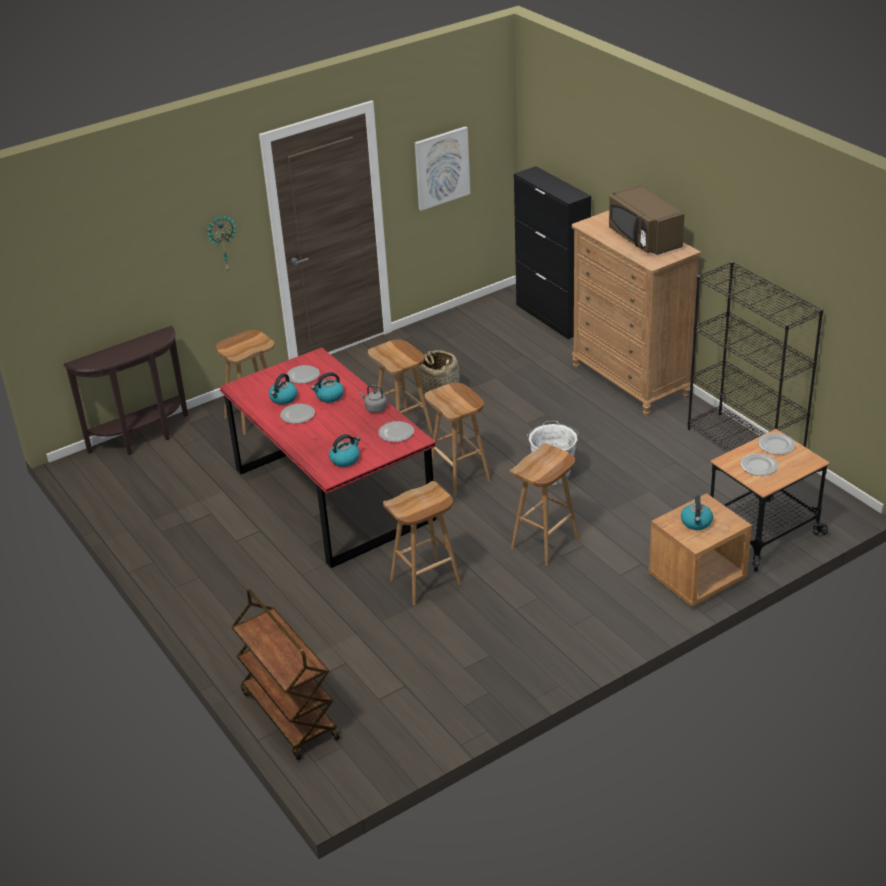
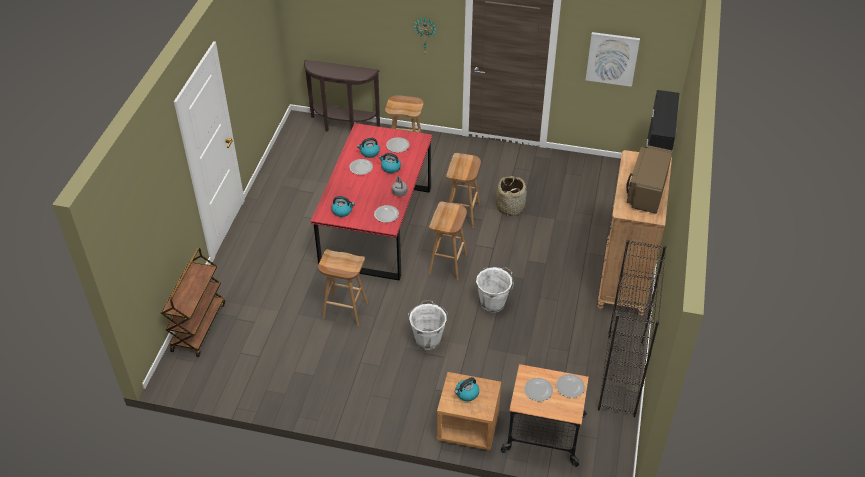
camera: 45 degrees right, 10 degrees up
(545, 543) = (428, 339): brown stool -> white bucket

